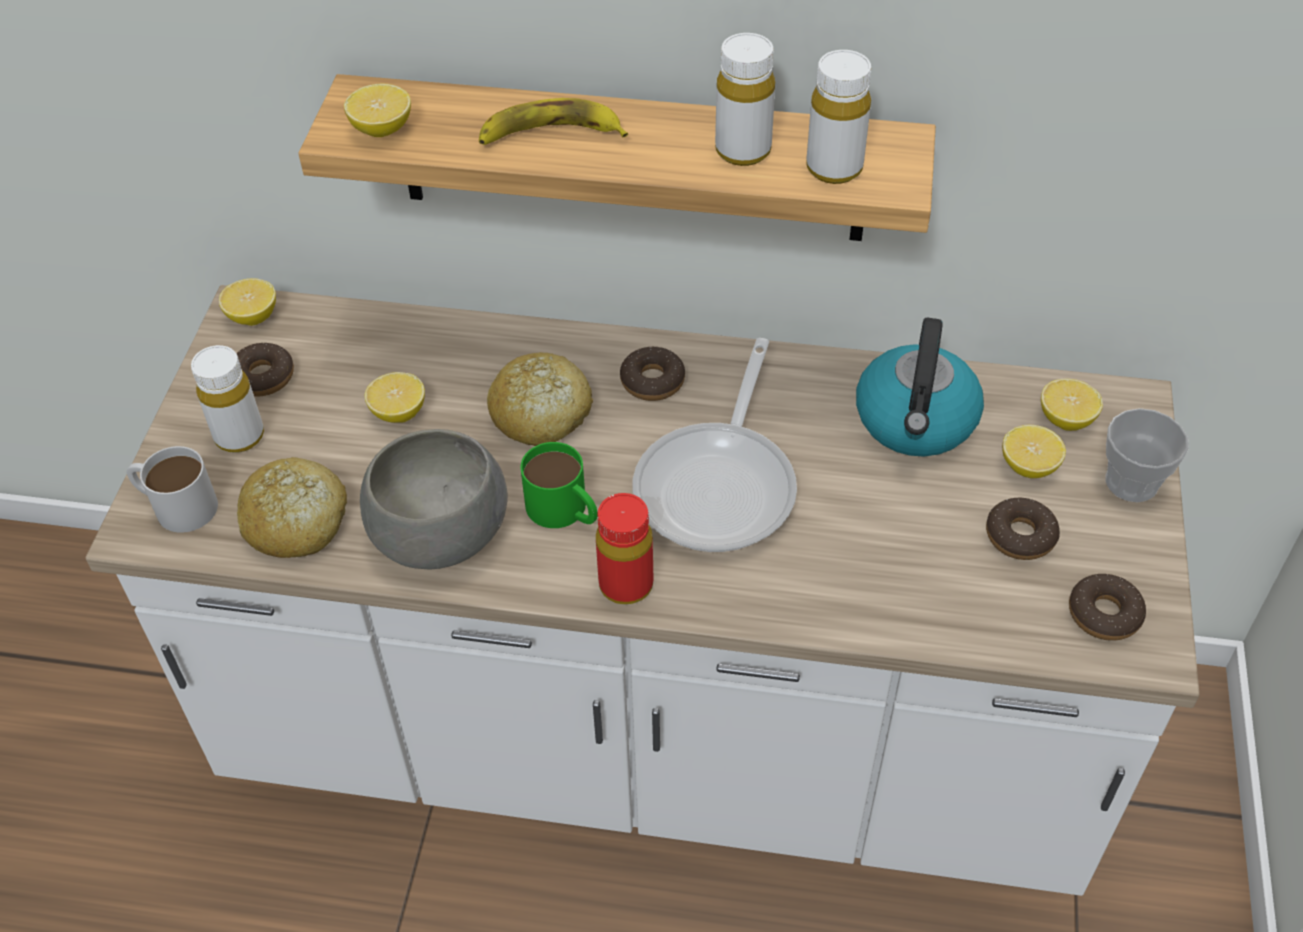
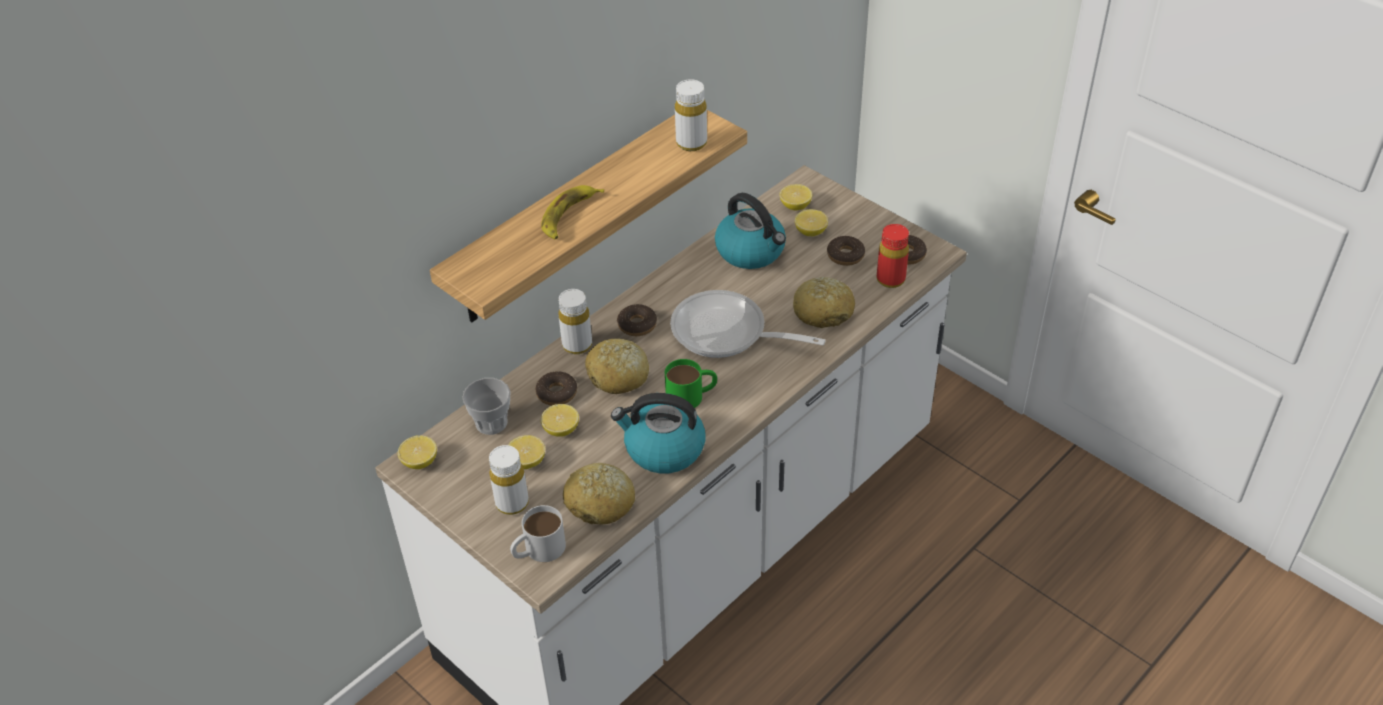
camera: 55 degrees left, 5 degrees down
(263, 377) = (475, 476): donut -> donut (557, 393)
(382, 129) = (498, 270): lemon -> lemon (527, 462)
(439, 535) = (663, 449): grey bowl -> kettle
(626, 584) = (757, 395): red bottle -> red bottle (890, 279)
(720, 484) = (727, 333): frying pan -> frying pan turned 150 degrees clockwise
(743, 150) = (649, 163): white bottle -> white bottle (577, 345)
(870, 573) = (823, 311): none -> bread
(1131, 482) = (847, 207): cup -> cup (491, 423)

